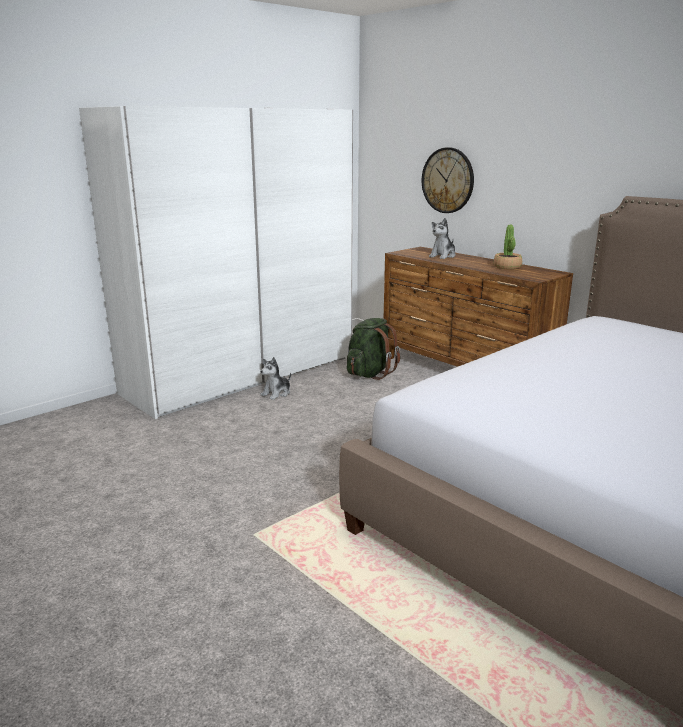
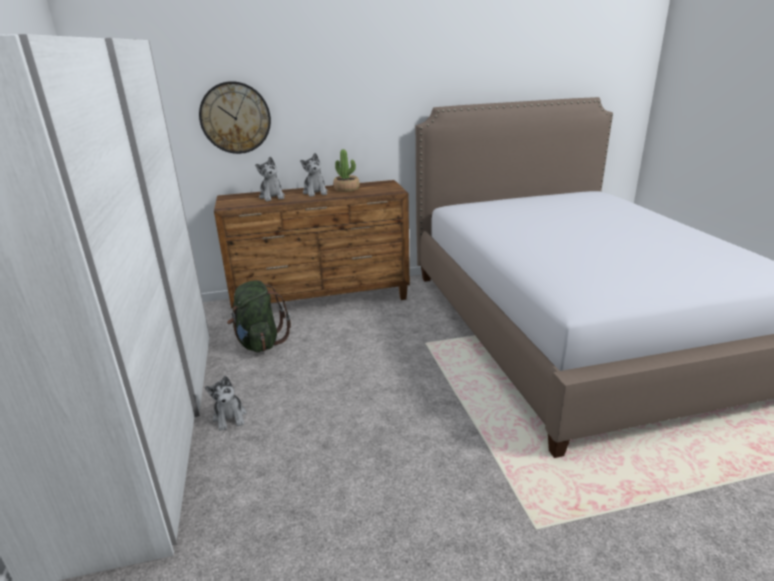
camera: 60 degrees left, 5 degrees up
(478, 262) = (315, 192): none -> plush toy

